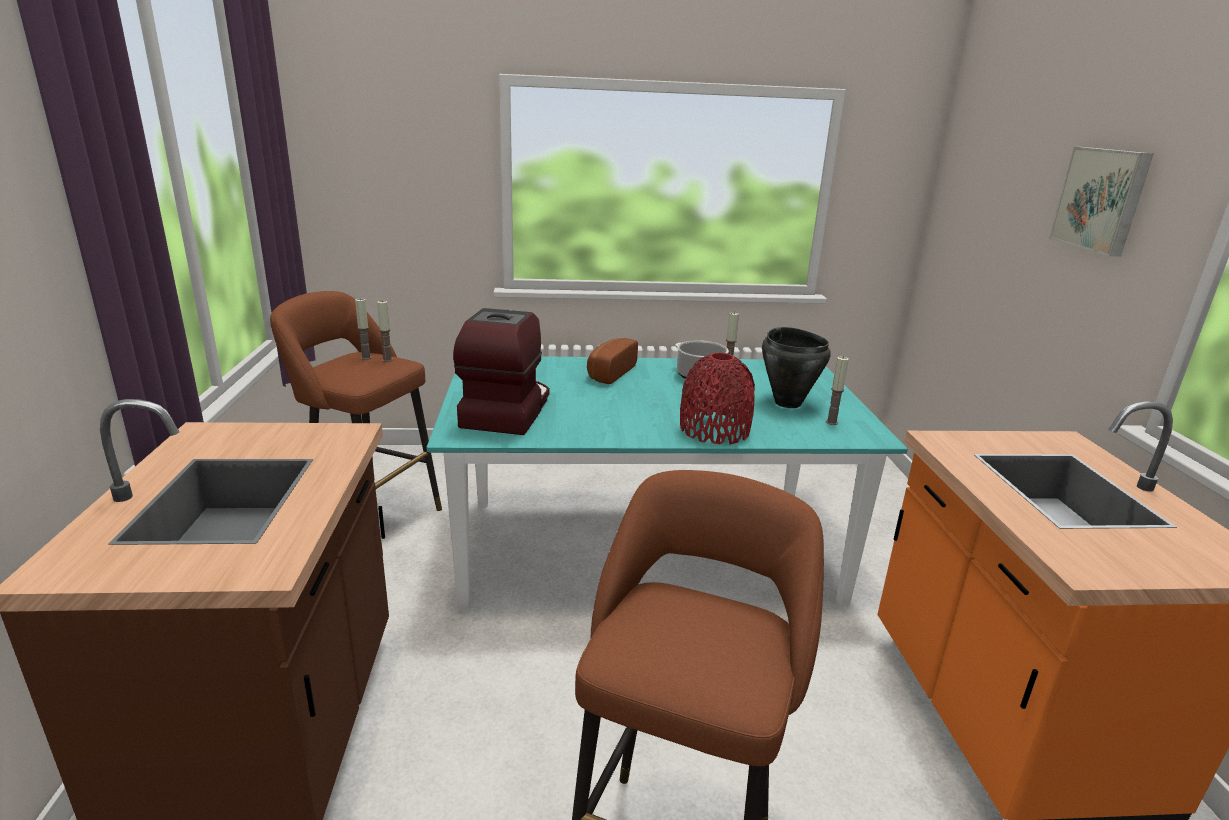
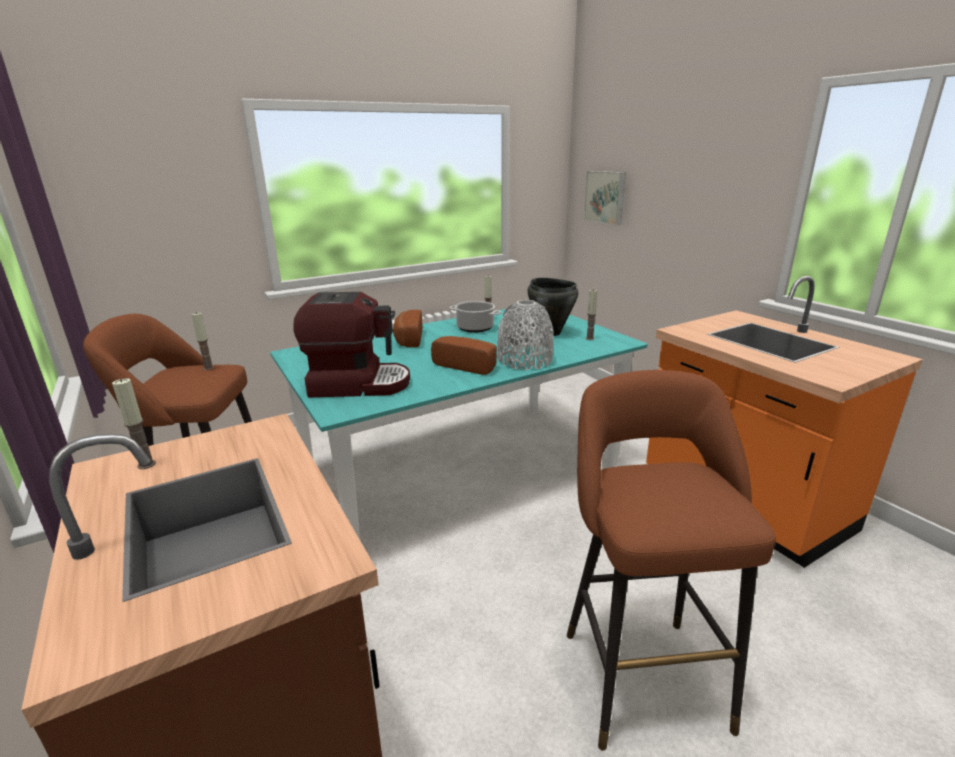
camera: 25 degrees left, 0 degrees up
(366, 358) = (185, 370): candle -> candle (146, 464)
(505, 411) = (358, 384): coffee machine -> coffee machine turned 105 degrees clockwise
(639, 419) = (467, 365): none -> bread
(714, 430) = (525, 360): red vase -> grey vase
(1102, 199) = (712, 162): picture -> picture (606, 197)

